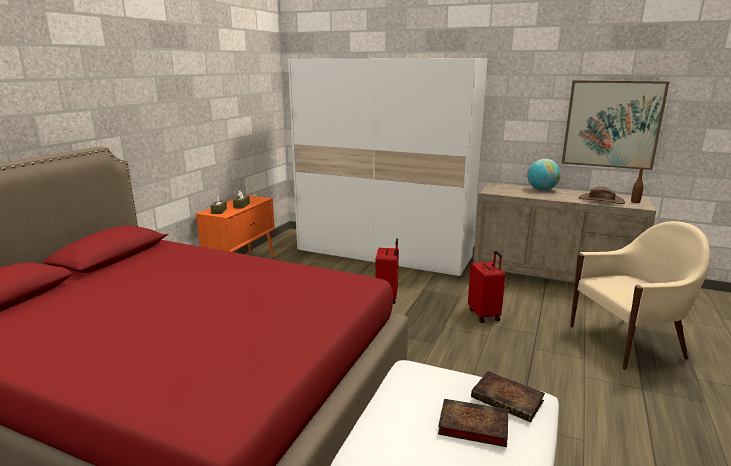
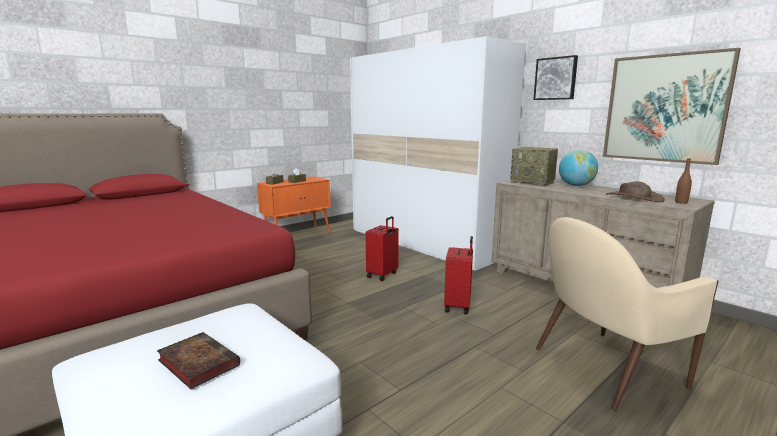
camera: 25 degrees right, 5 degrees down
(506, 189) = (533, 182): none -> radio
(509, 400) = (271, 353): book -> none
(516, 93) = (555, 78): none -> picture
(627, 341) = (604, 368): beige armchair -> beige armchair turned 150 degrees clockwise

